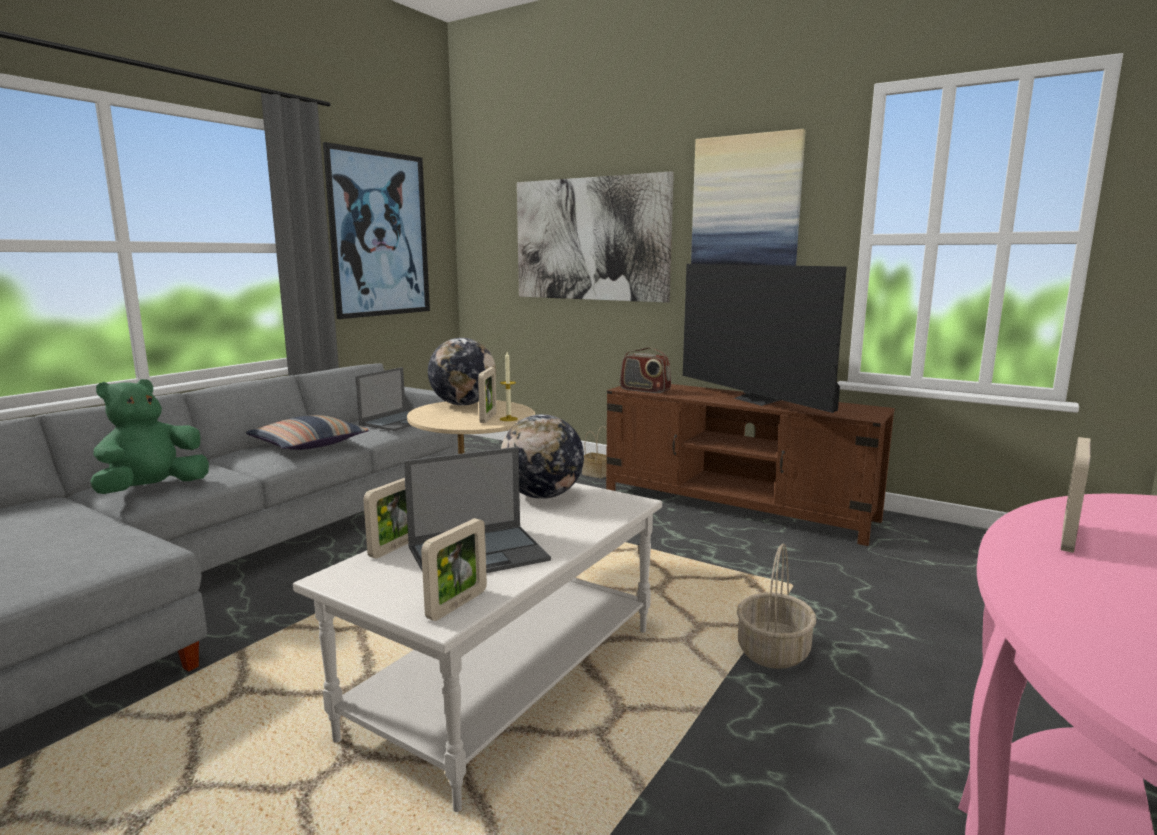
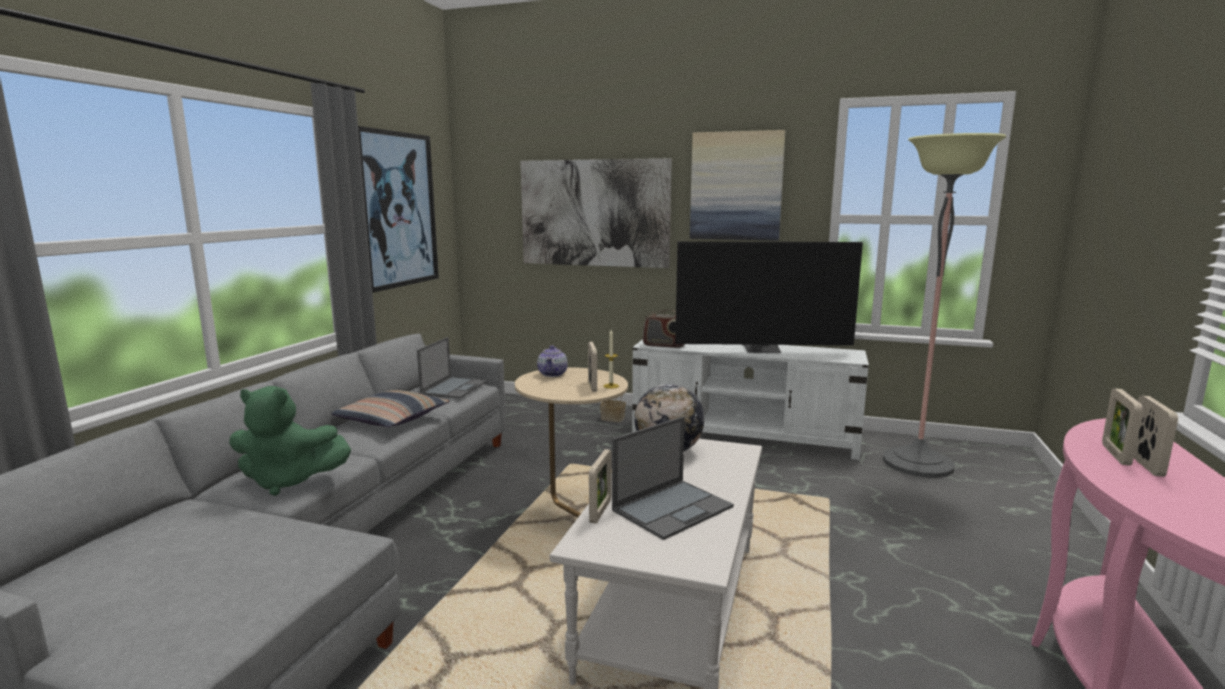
camera: 15 degrees left, 0 degrees up
(152, 489) = (288, 481): green plush toy -> green plush toy turned 105 degrees counterclockwise
(457, 605) = (703, 553): picture frame -> picture frame (1145, 465)
(463, 404) = (553, 374): globe -> teapot
(736, 505) = (744, 436): brown tv stand -> white tv stand
(758, 400) = (762, 350): television -> television turned 45 degrees counterclockwise
(773, 652) = (849, 554): basket -> none
(947, 558) = (917, 463): none -> floor lamp

